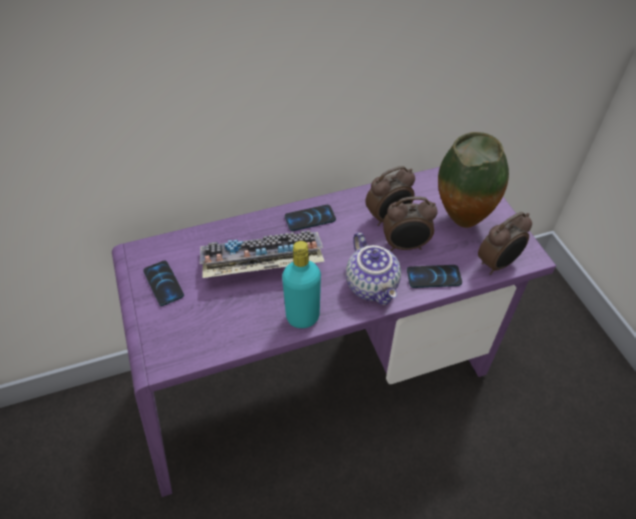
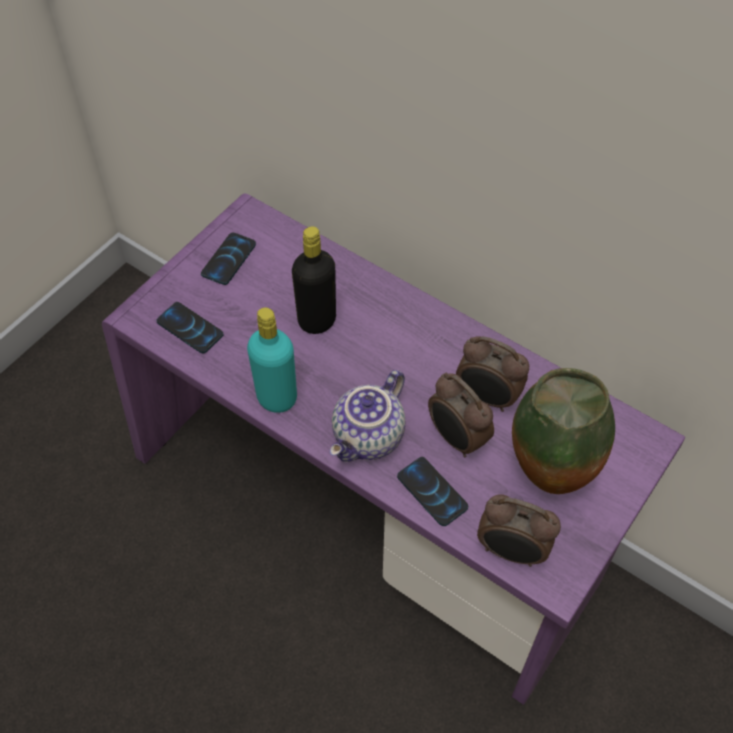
camera: 55 degrees right, 5 degrees up
(261, 264) = (317, 320): keyboard -> black bottle
(310, 218) = (418, 325): phone -> phone (190, 328)

